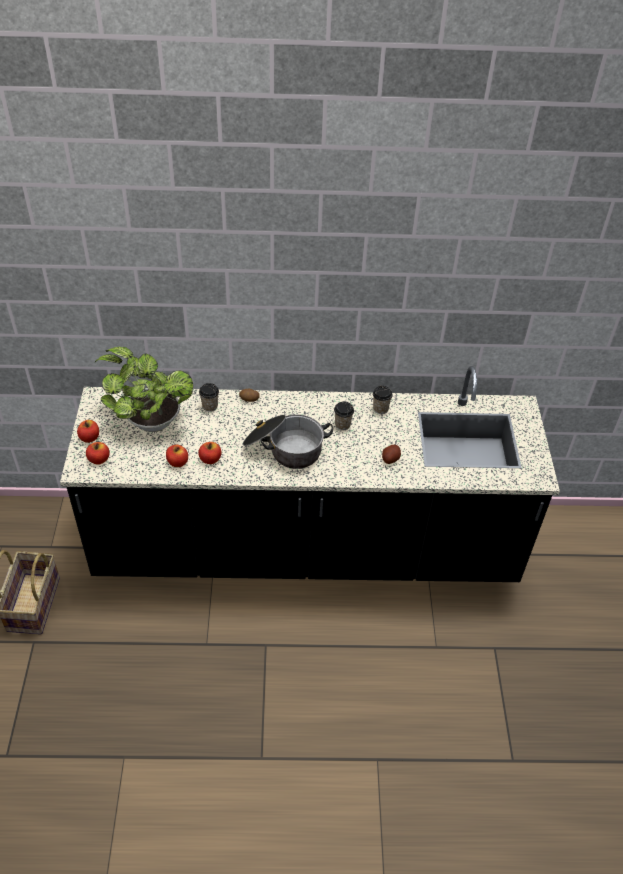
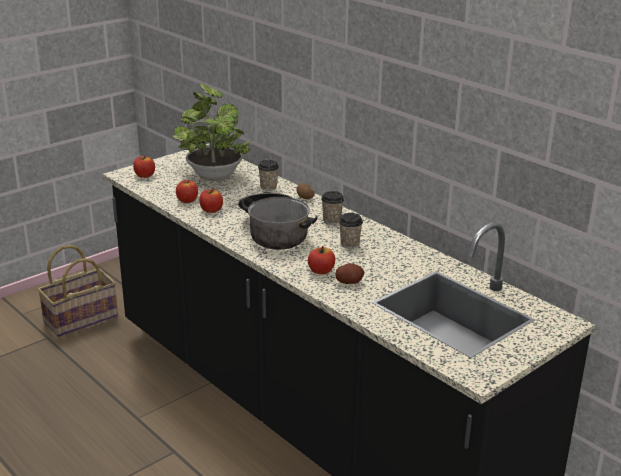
camera: 50 degrees right, 20 degrees down
(89, 438) = (161, 164): apple -> apple (321, 271)
(380, 409) = (403, 252): cup -> cup (332, 221)

